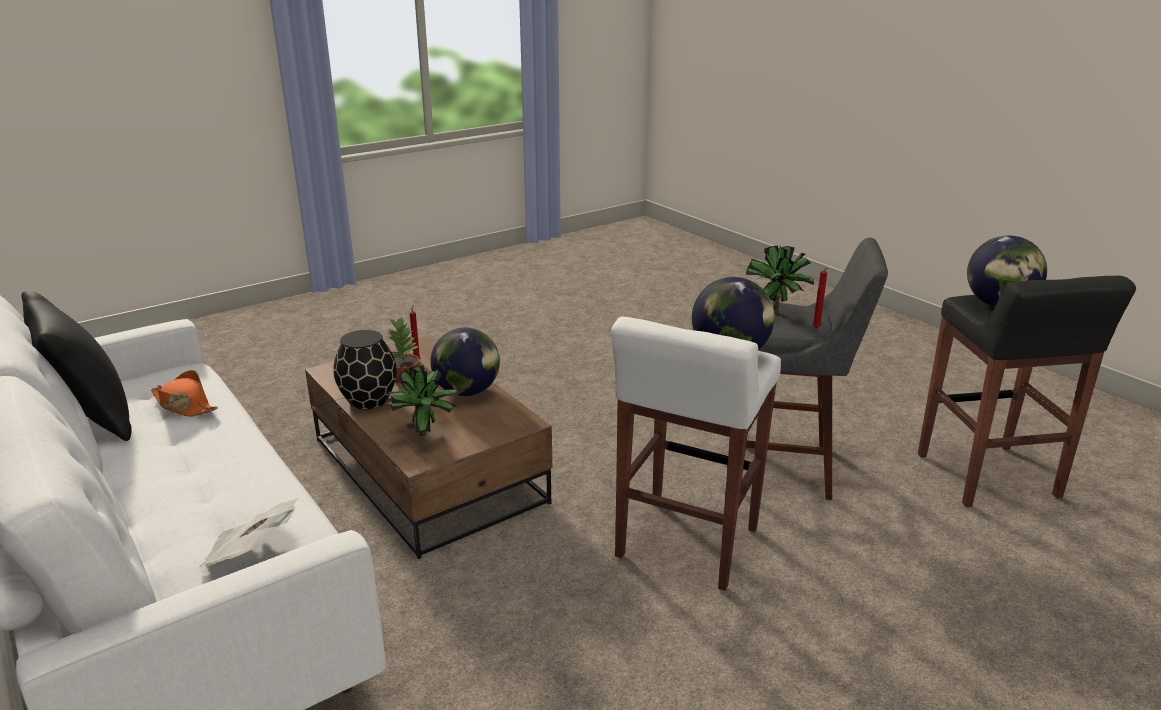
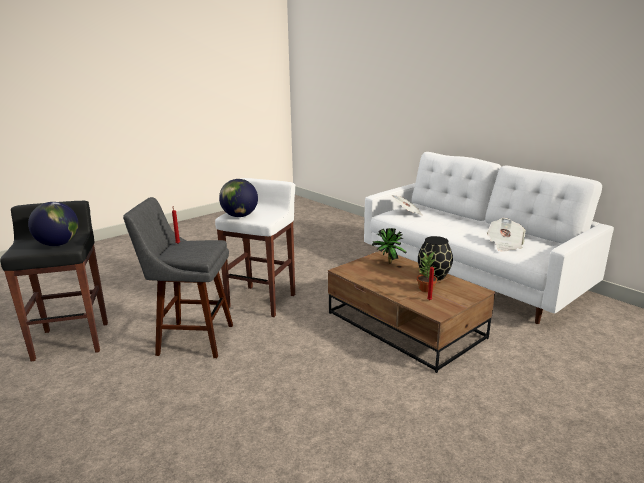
camera: 175 degrees right, 5 degrees down
(92, 420) = (535, 239): black pillow -> none
(184, 405) = (504, 244): orange hat -> newspaper
(467, 391) = (382, 283): globe -> none
(777, 313) = (194, 249): potted plant -> none

